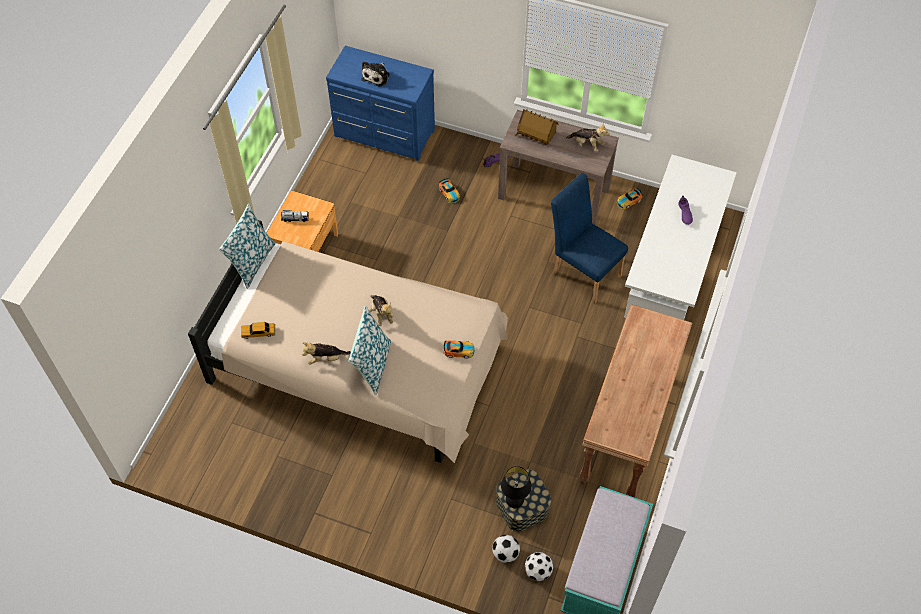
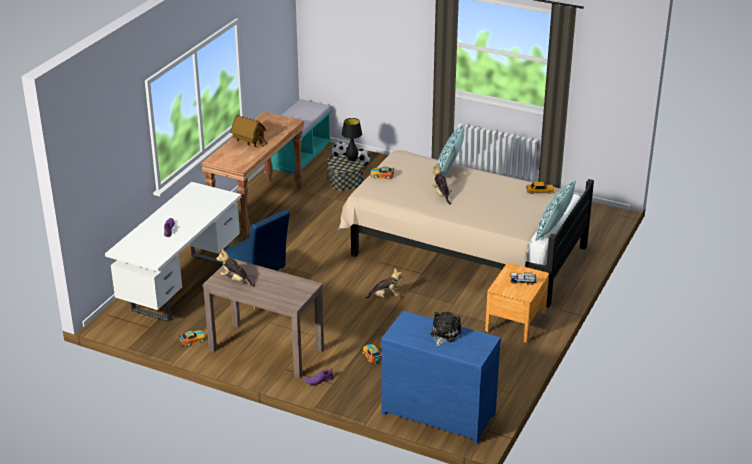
camera: 175 degrees left, 25 degrees down
(325, 358) = (484, 177): plush toy -> plush toy (385, 296)
(536, 137) = (284, 288): toy house -> toy house (249, 142)

